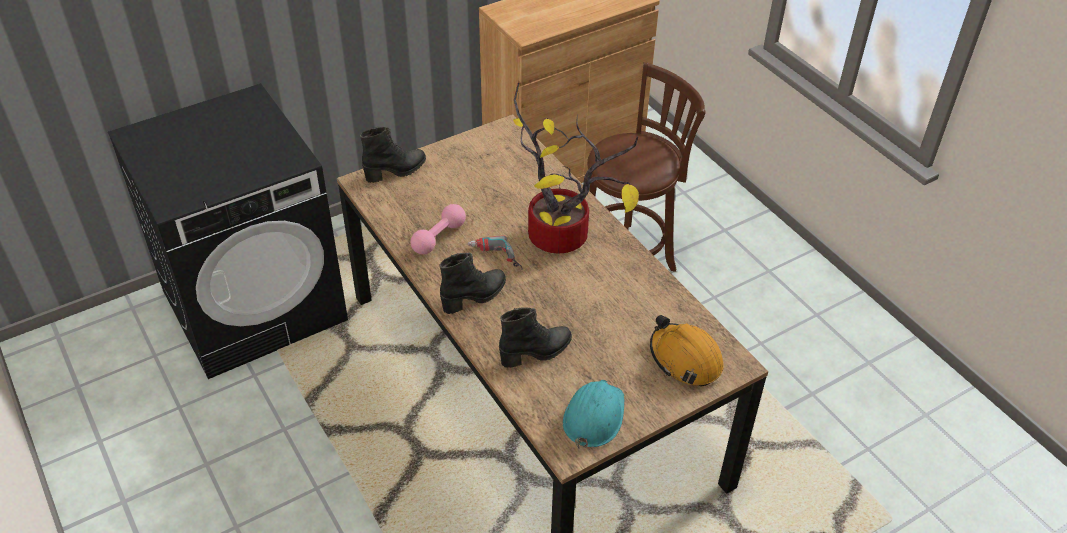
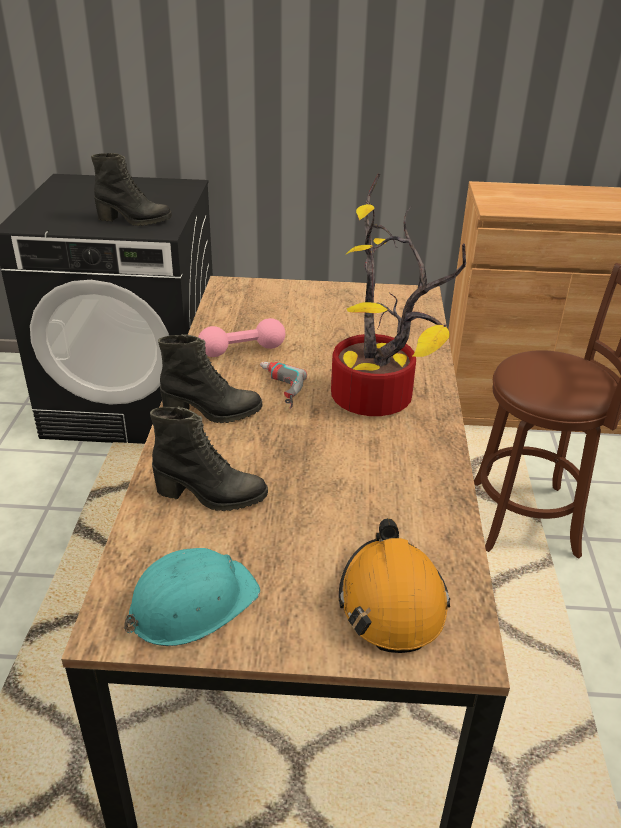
camera: 35 degrees right, 10 degrees down
(396, 171) = (269, 288): black boot -> black boot (134, 220)

